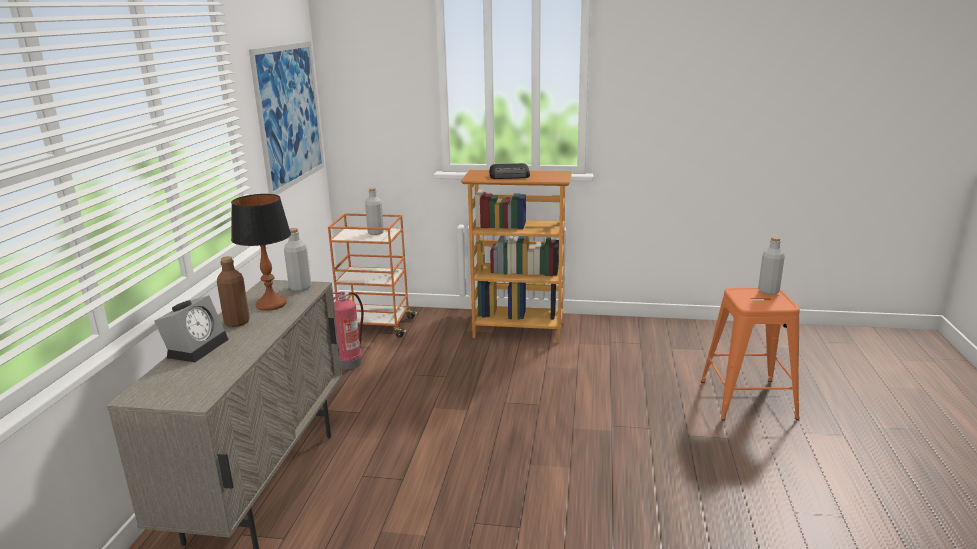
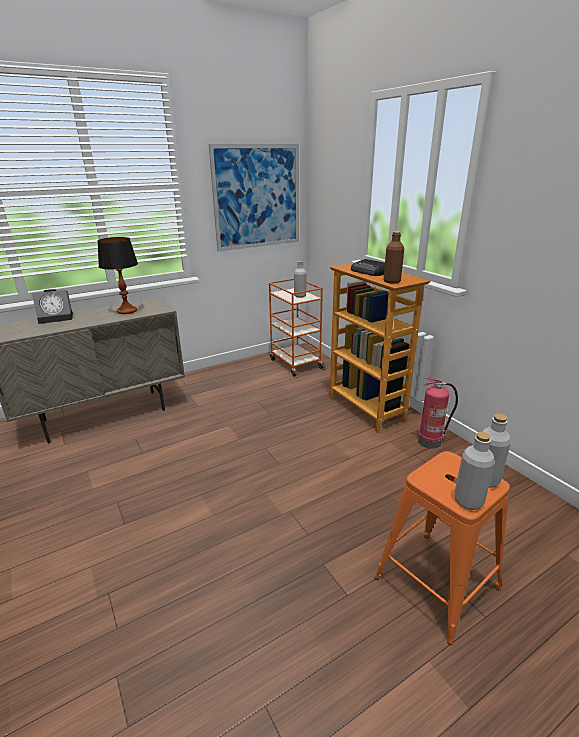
camera: 50 degrees right, 5 degrees up
(237, 322) = (95, 313): brown bottle -> brown bottle (392, 281)
(300, 287) = (158, 308): grey bottle -> grey bottle (468, 501)
(350, 362) = (245, 377): fire extinguisher -> fire extinguisher (430, 441)

